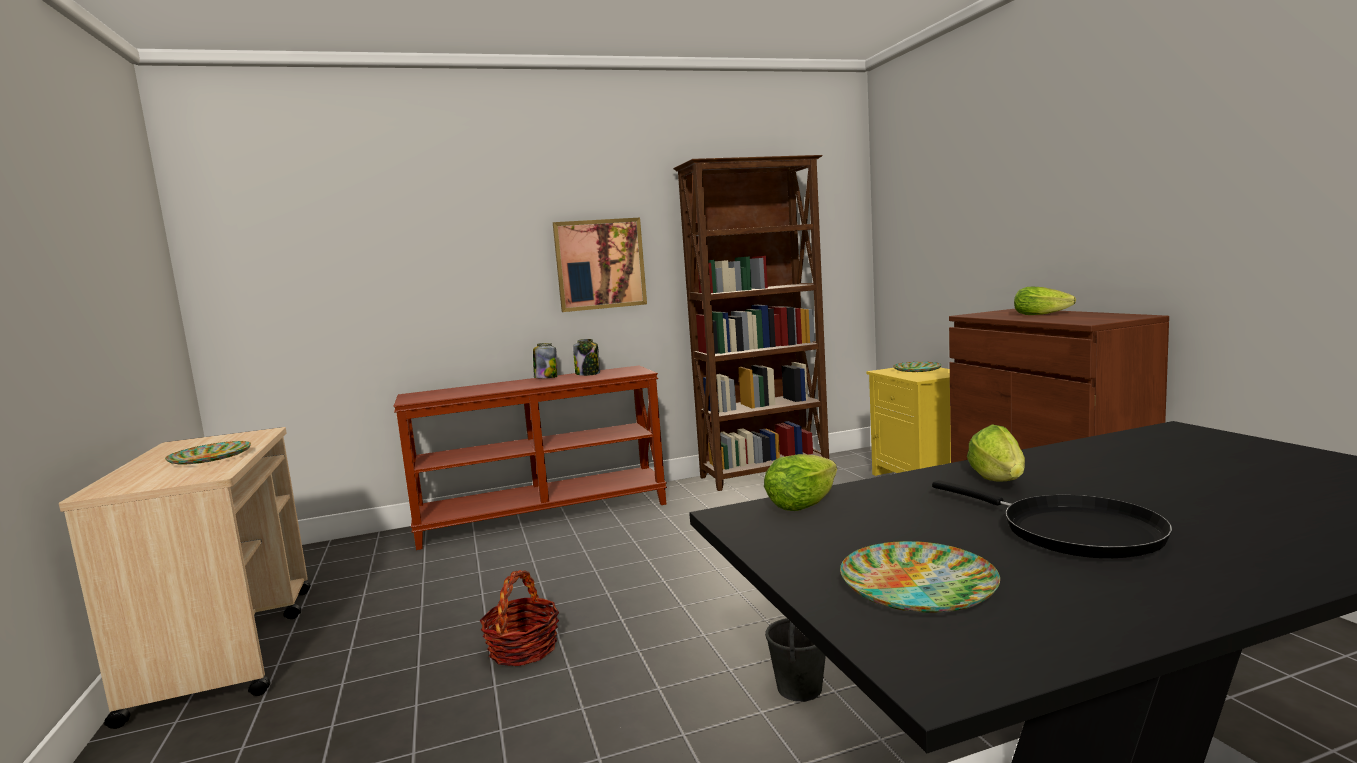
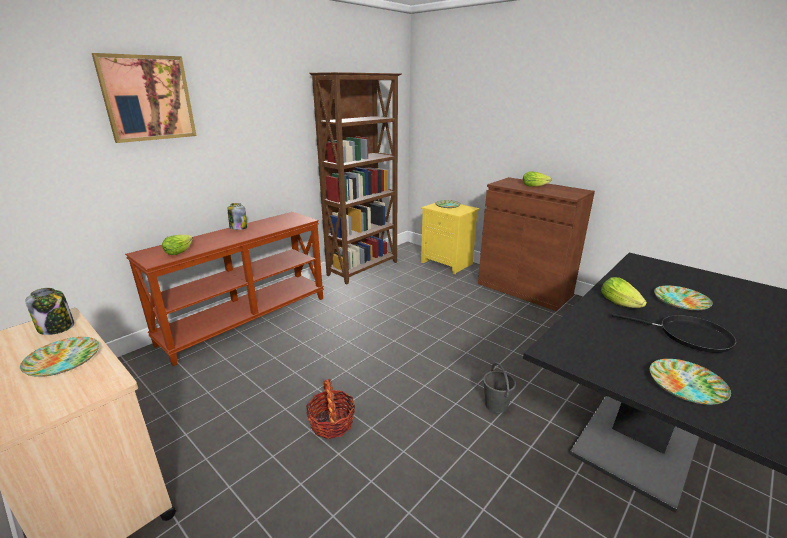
camera: 30 degrees left, 15 degrees up
(588, 374) = (267, 222): jar -> jar (57, 327)
(600, 264) = (264, 142): picture -> picture (148, 98)
(806, 501) = (567, 334): lettuce -> lettuce (180, 251)
(1159, 488) = (680, 301): none -> plate

